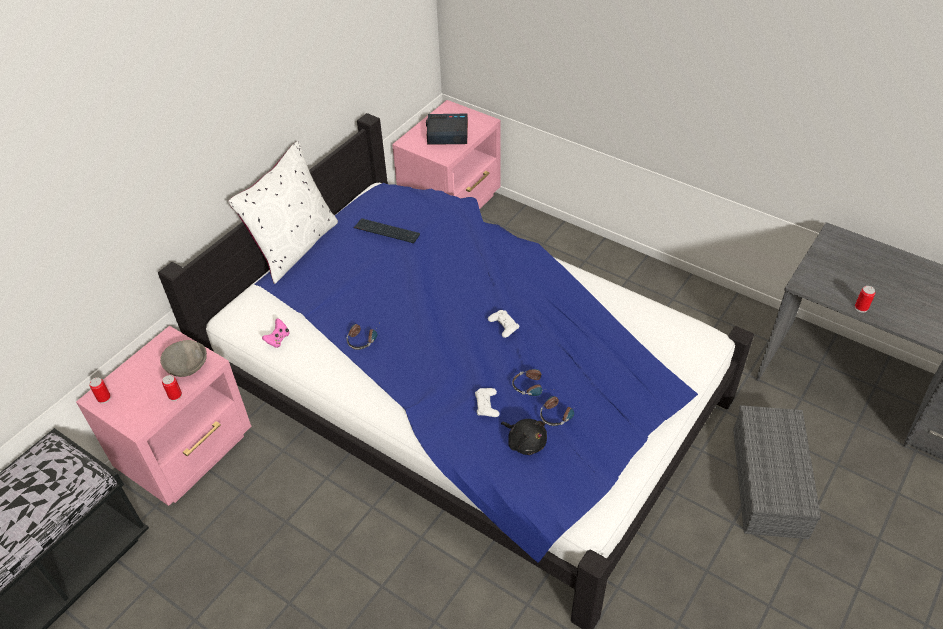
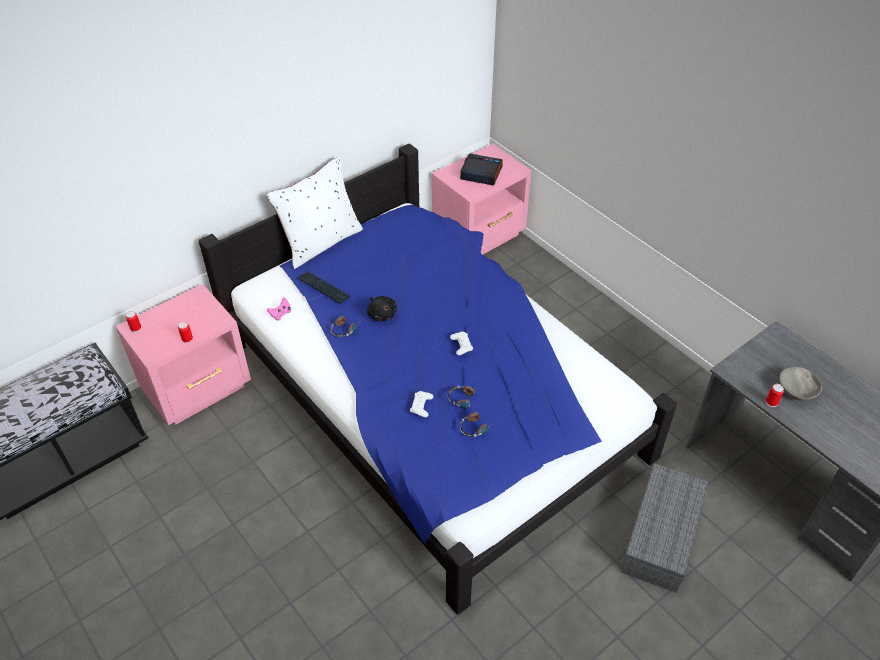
camera: 15 degrees right, 0 degrees up
(187, 366) = (204, 319): grey bowl -> grey bowl (795, 391)
(387, 232) = (398, 246): keyboard -> keyboard (323, 288)
(525, 442) = (440, 443): black plush toy -> black plush toy (381, 314)

